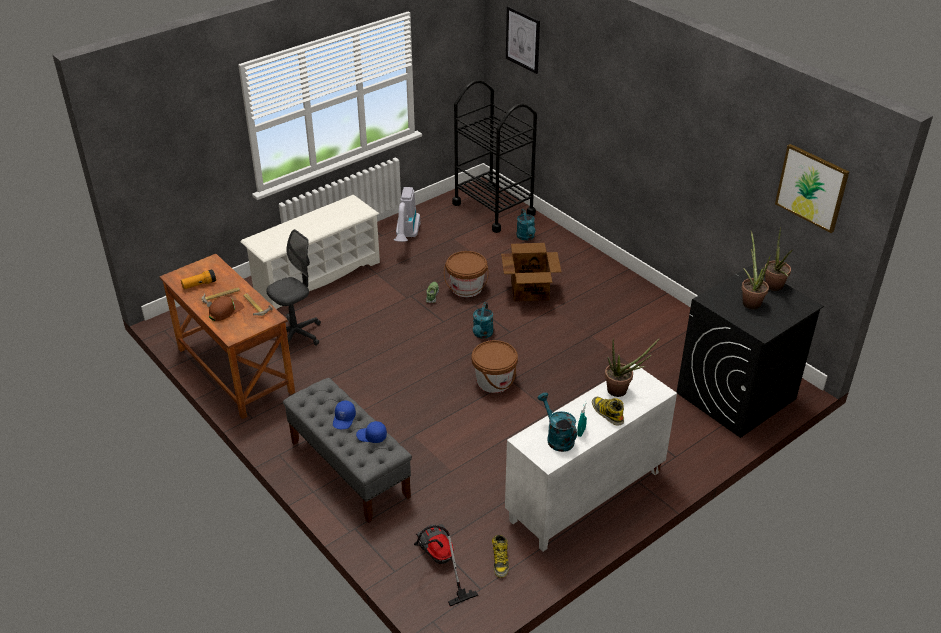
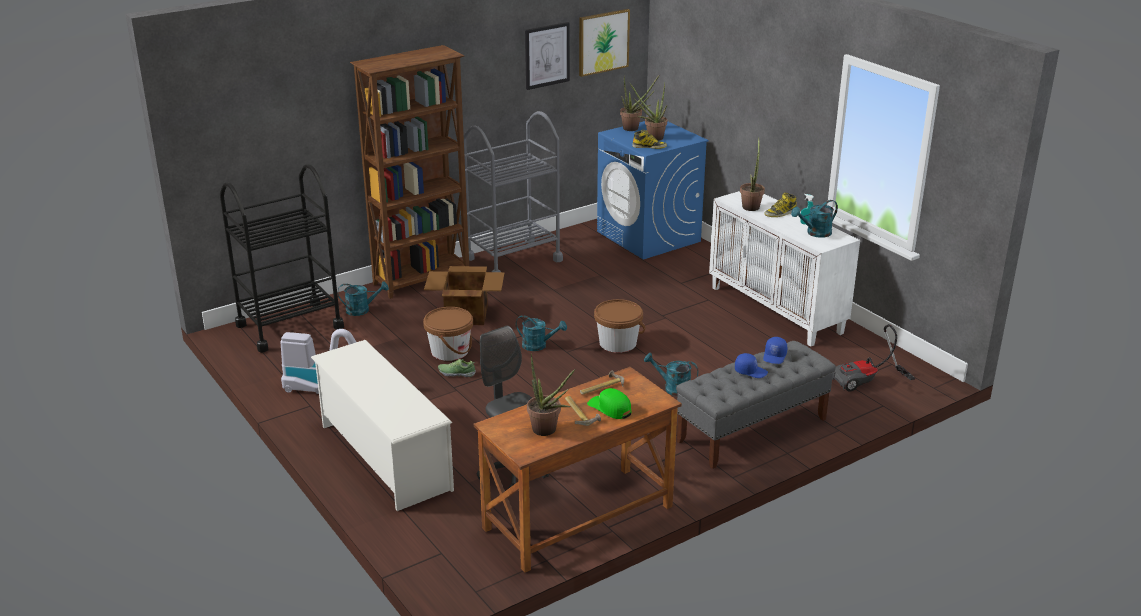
camera: 85 degrees left, 10 degrees down
(199, 284) = (548, 431): flashlight -> potted plant
(226, 311) = (610, 408): brown cap -> green cap
(417, 417) = (672, 388): none -> turquoise watering can
(500, 561) = (858, 353): boot -> boot (649, 147)
(523, 39) = (248, 105): picture -> picture (547, 55)
(588, 260) = (423, 280): none -> brown bookcase
(646, 307) = (513, 259): none -> grey cart
(735, 396) = (649, 236): black washing machine -> blue washing machine

